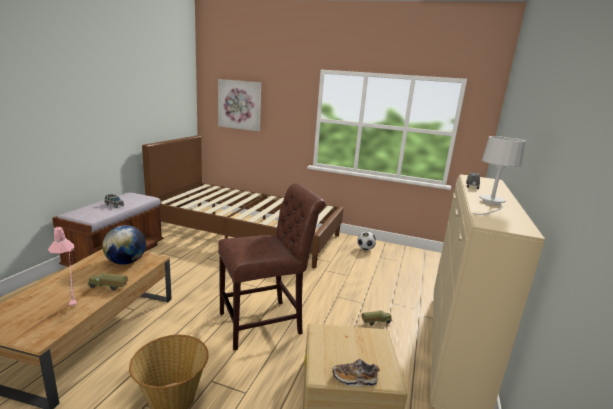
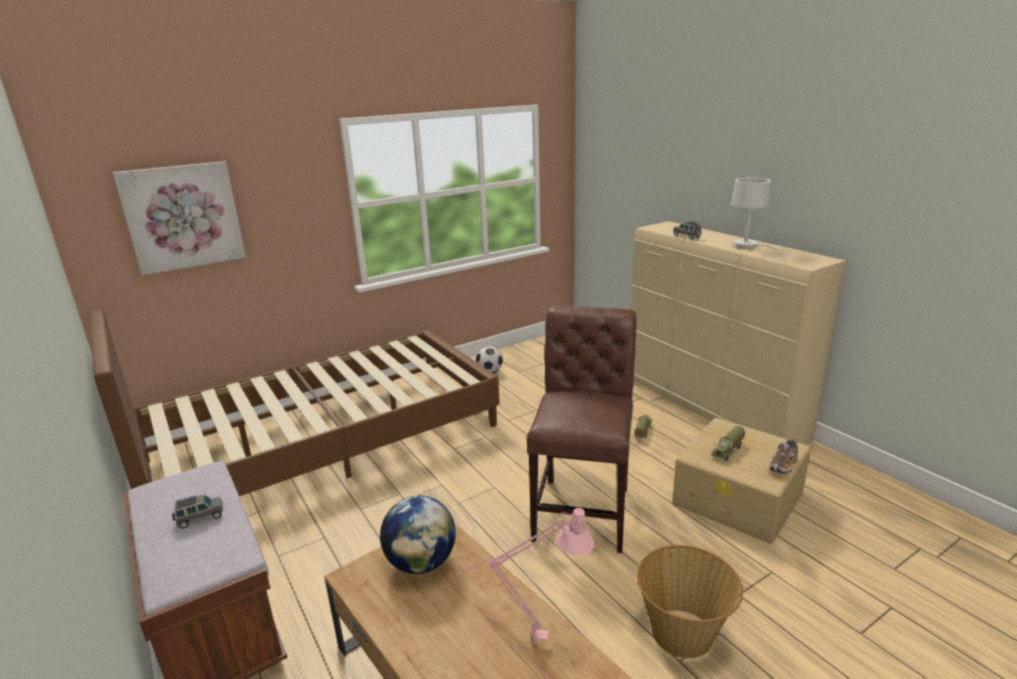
camera: 50 degrees left, 5 degrees up
(108, 287) = (498, 596): toy truck -> toy truck (728, 451)

